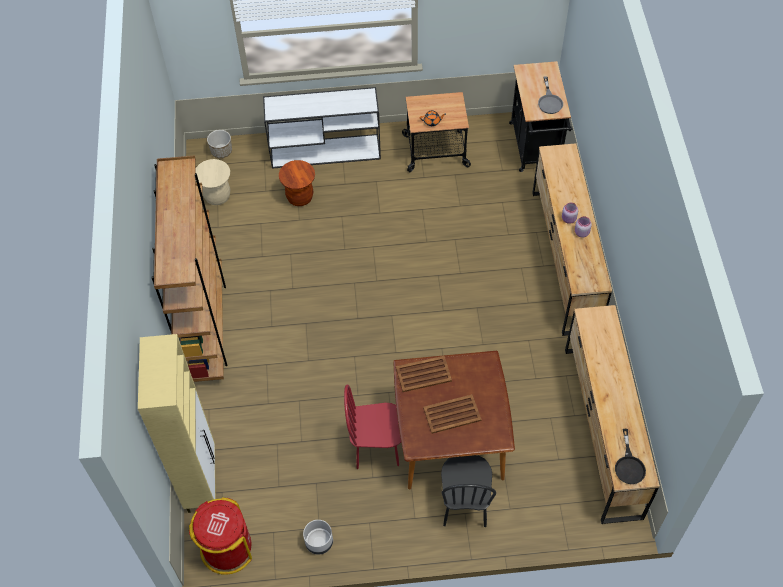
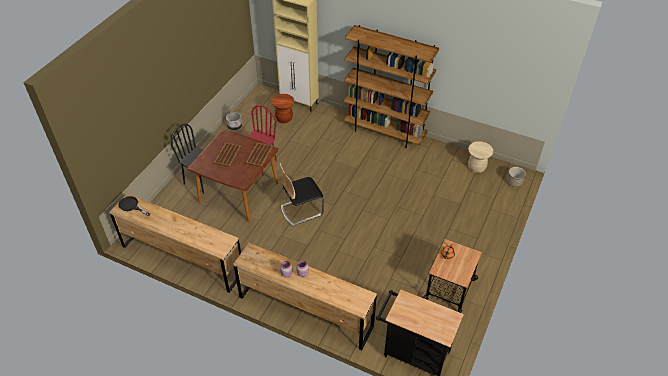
camera: 120 degrees right, 10 degrees down
(227, 548) = (260, 99): red trash can -> none
(300, 197) = (451, 202): brown stool -> brown stool (284, 118)
(326, 151) = (484, 231): white console table -> none
(425, 346) = (301, 210): none -> chair
(549, 101) = (409, 315): grey frying pan -> none

